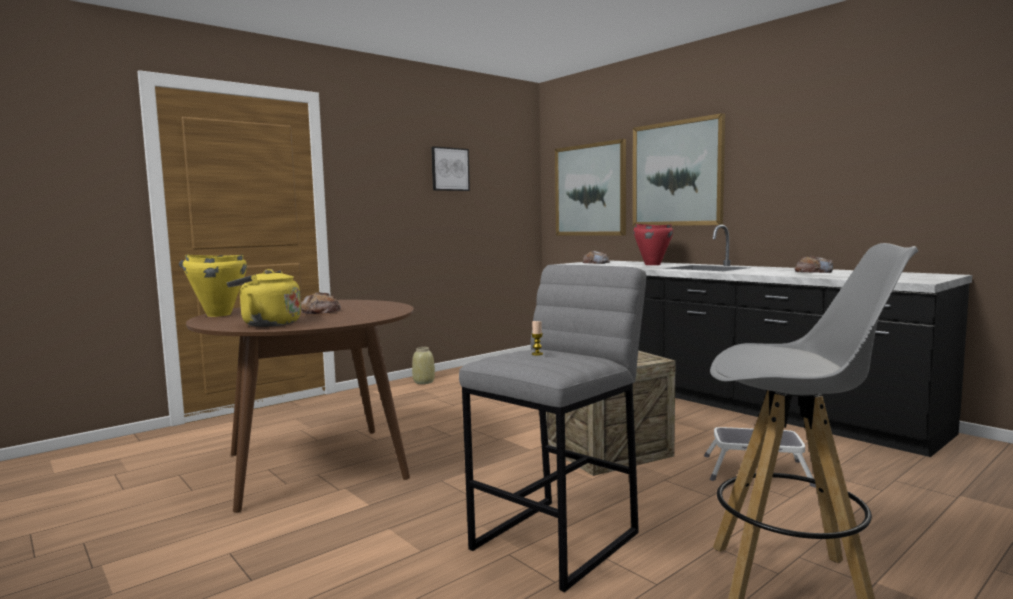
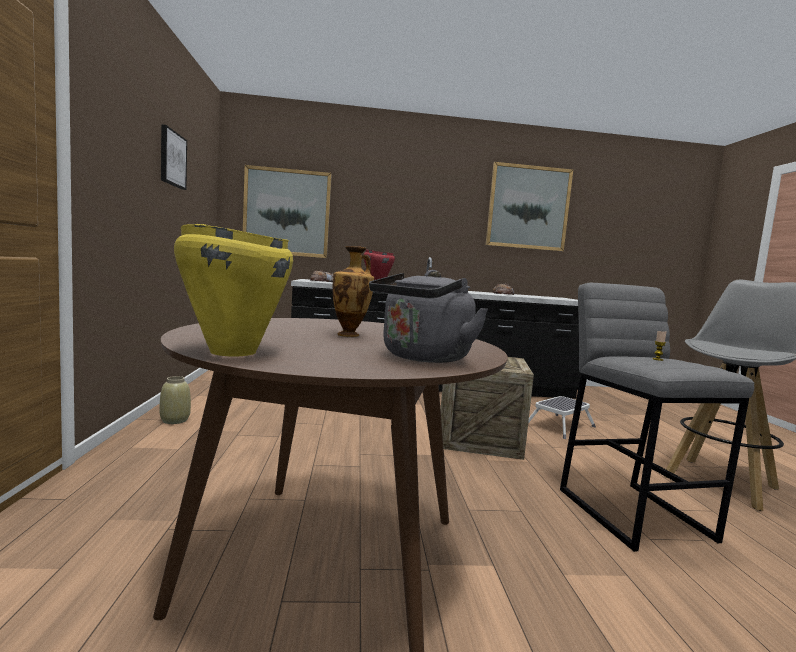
camera: 55 degrees left, 0 degrees up
(267, 324) = (422, 358): yellow kettle -> grey kettle
(321, 311) = (350, 335): bread -> vase
(677, 173) = (381, 212): picture -> picture (528, 207)

